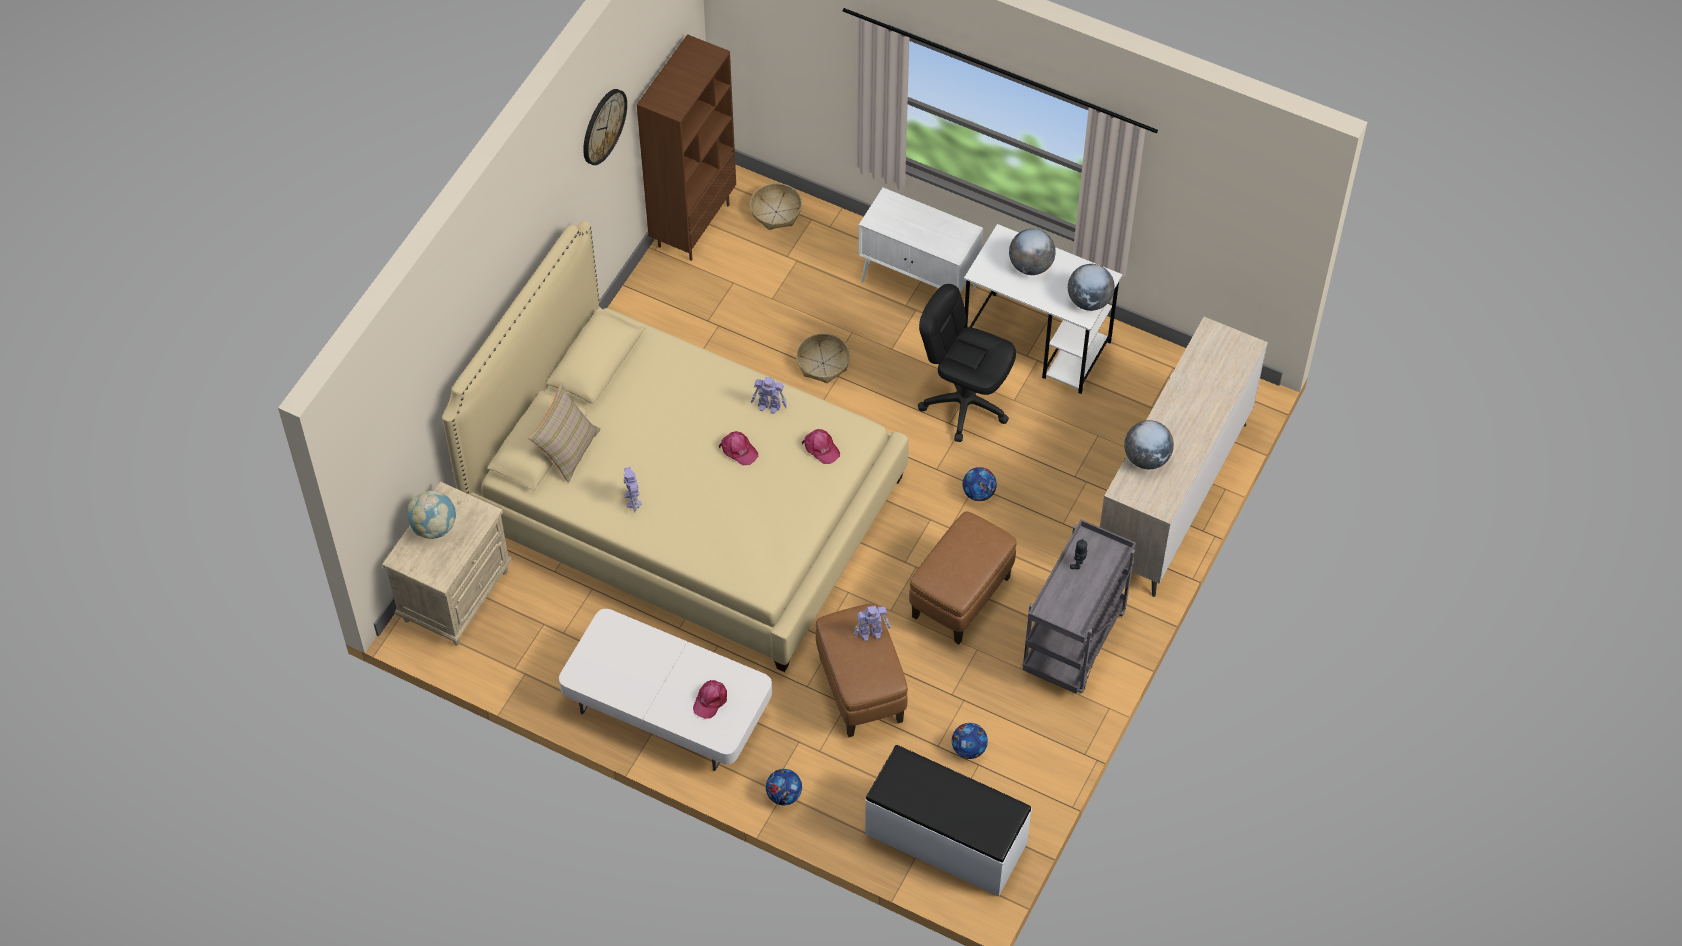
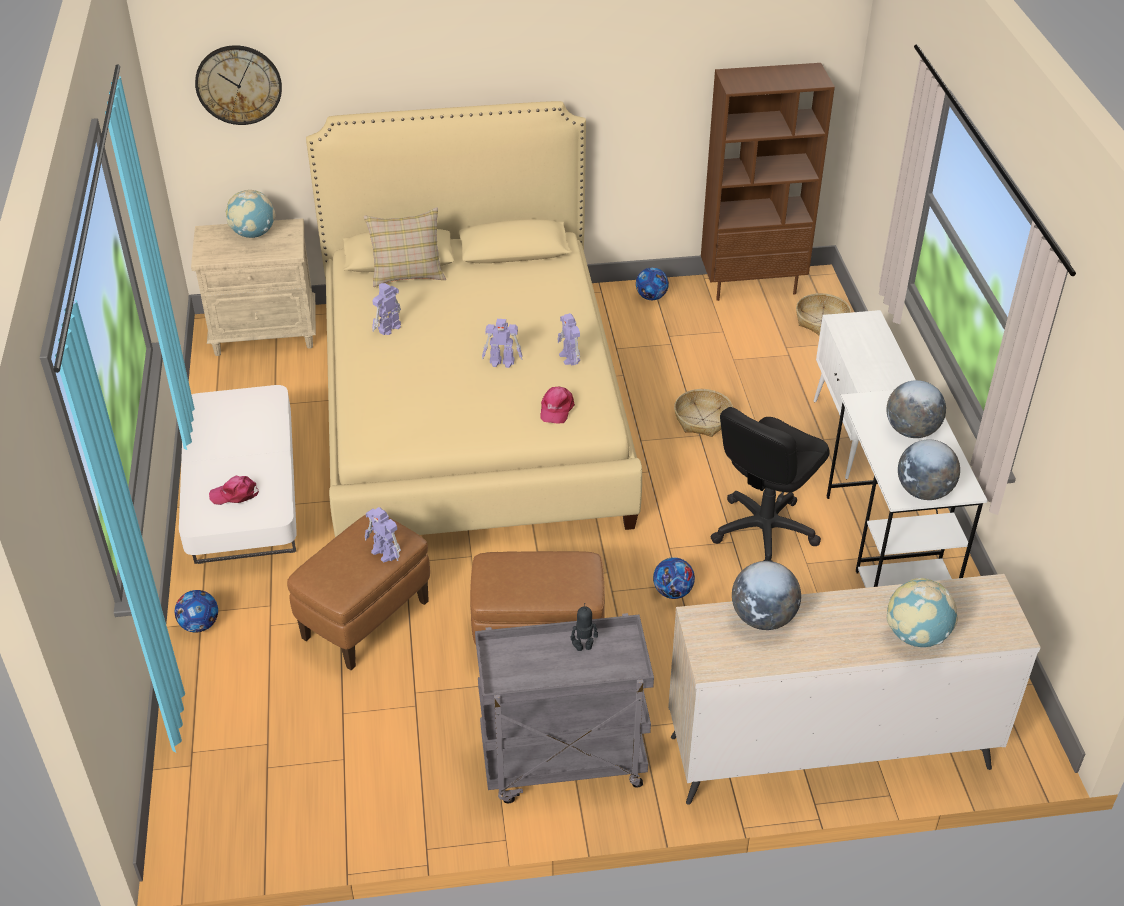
camera: 55 degrees right, 15 degrees down
(603, 126) = (656, 46): wall clock -> wall clock (238, 84)
(738, 450) = (502, 362): pink cap -> toy robot
(945, 839) = (228, 779): white bench -> none
(965, 403) = (763, 531): black office chair -> black office chair turned 135 degrees counterclockwise
(969, 749) = (357, 741): football -> football (651, 297)
(1216, 393) = (916, 635): none -> globe

